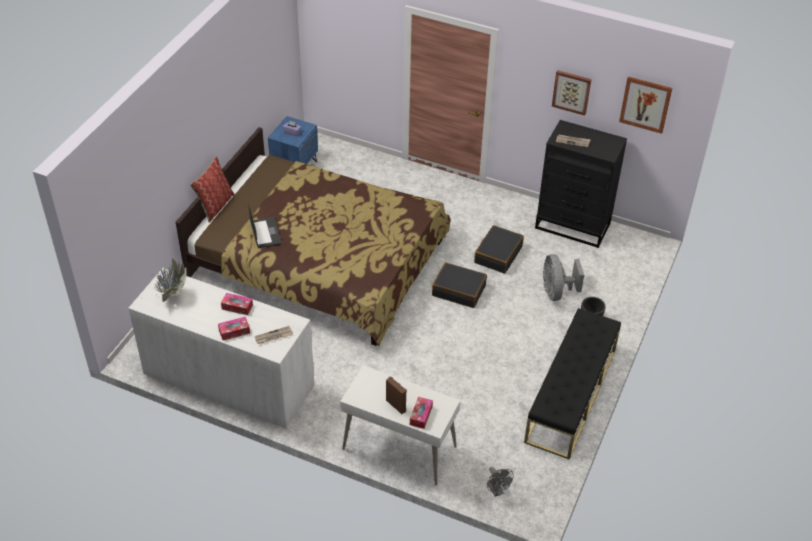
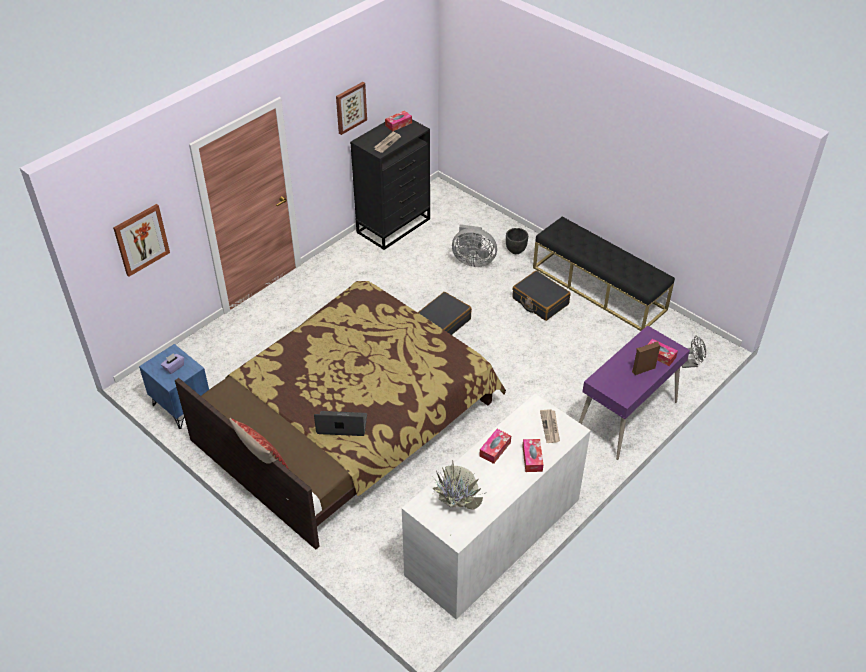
camera: 70 degrees left, 0 degrees up
(399, 448) = (627, 417): white desk -> purple desk
(498, 254) = (407, 284): black suitcase -> black suitcase (540, 301)
(607, 141) = (398, 124): none -> tissue box
(645, 104) = (404, 70): picture -> picture (141, 239)

